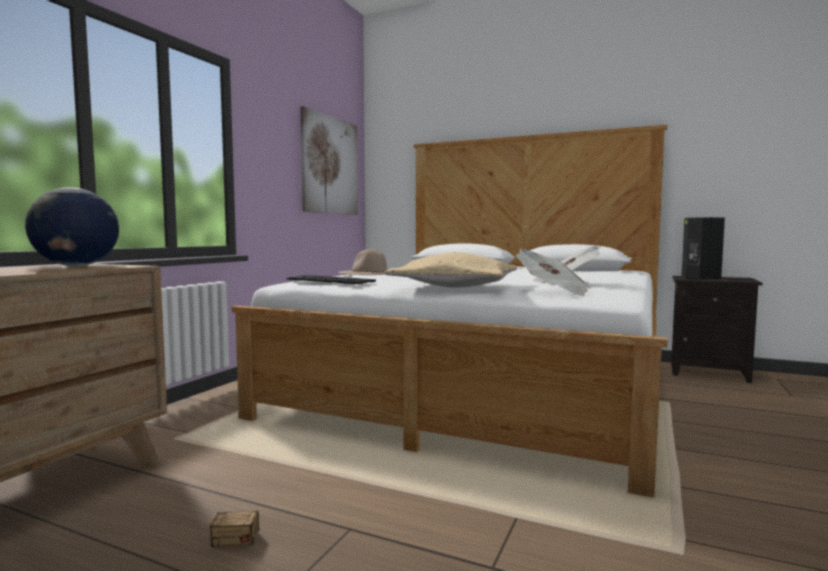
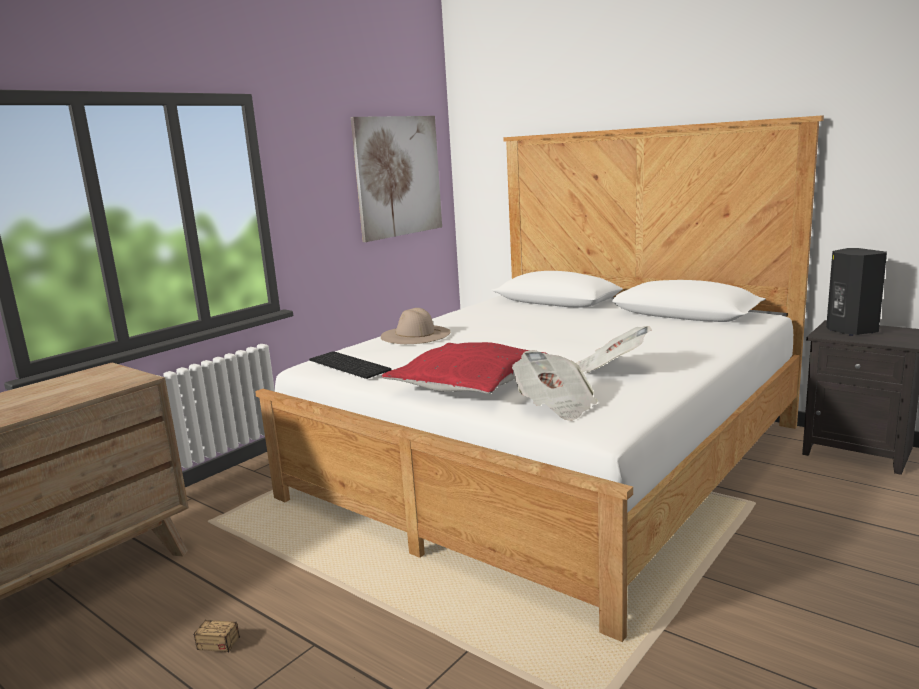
camera: 15 degrees right, 10 degrees up
(75, 266) = (94, 380): globe -> none
(455, 287) = (468, 383): beige pillow -> red pillow

